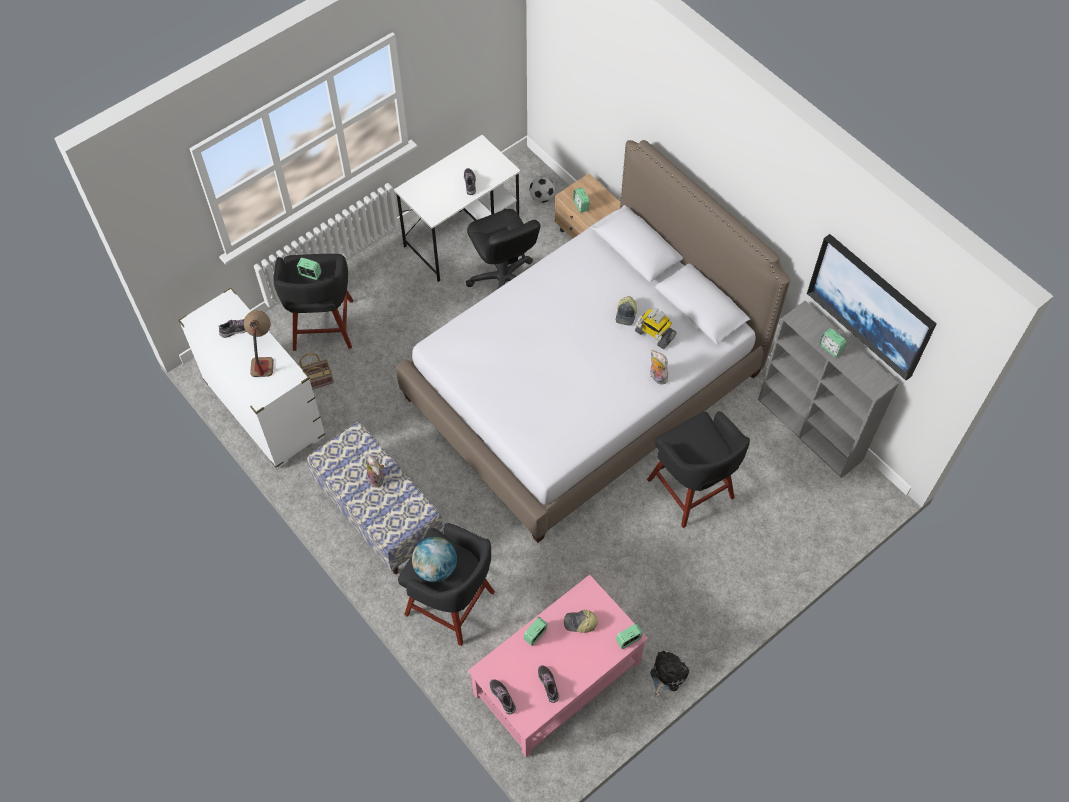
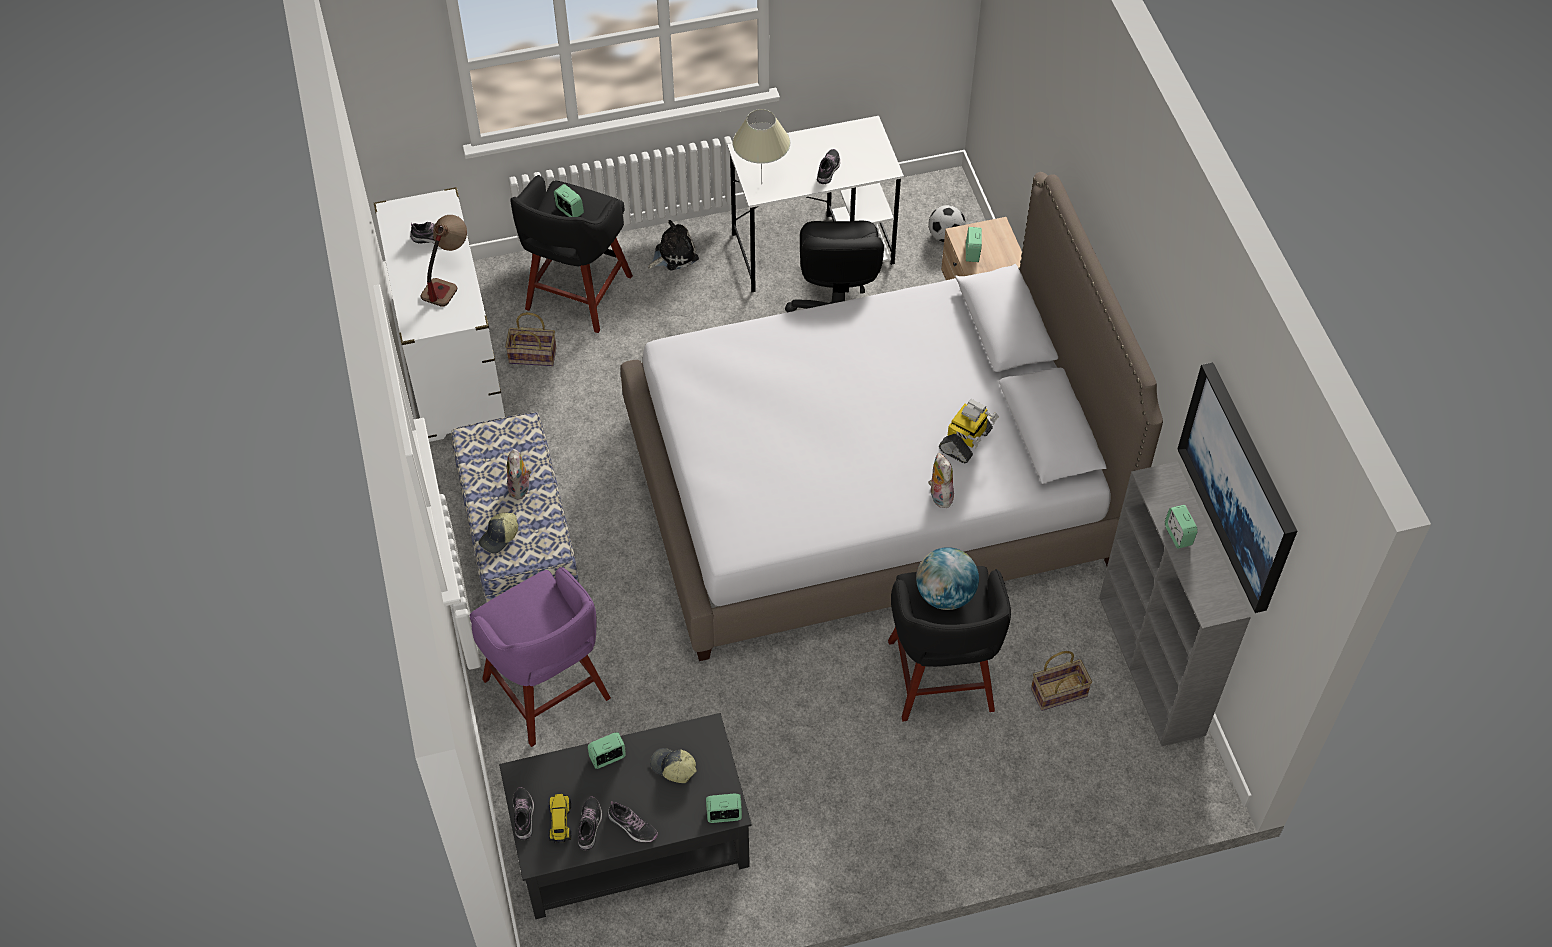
camera: 25 degrees right, 5 degrees down
(432, 209) = (762, 184): none -> beige table lamp
(435, 568) = (521, 618): globe -> globe (945, 595)
(452, 605) = (548, 692): black stool -> purple stool
(529, 691) = (560, 822): none -> toy truck
(556, 678) = (629, 839): pink coffee table -> black coffee table
(575, 673) = (632, 826): none -> shoe
(626, 314) = (943, 402): cap -> cap (500, 537)
(654, 334) = (966, 441): toy robot -> toy robot turned 120 degrees counterclockwise
(667, 674) = (777, 897): plush toy -> plush toy (673, 254)
(765, 471) = (1058, 694): none -> basket

